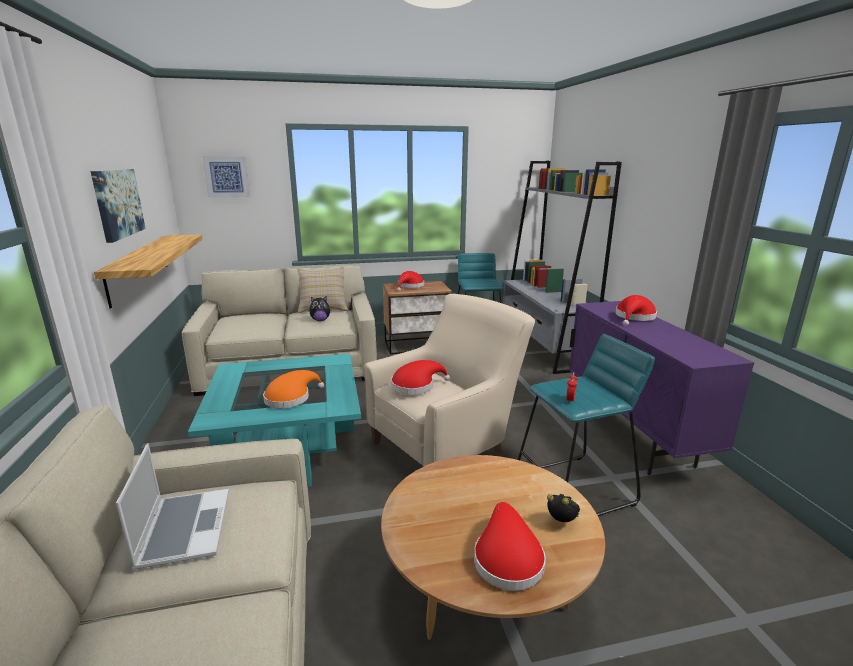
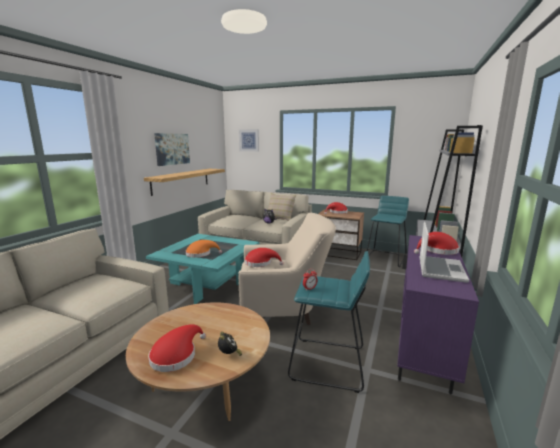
camera: 35 degrees right, 5 degrees down
(184, 528) = (86, 286): laptop -> laptop (440, 269)

